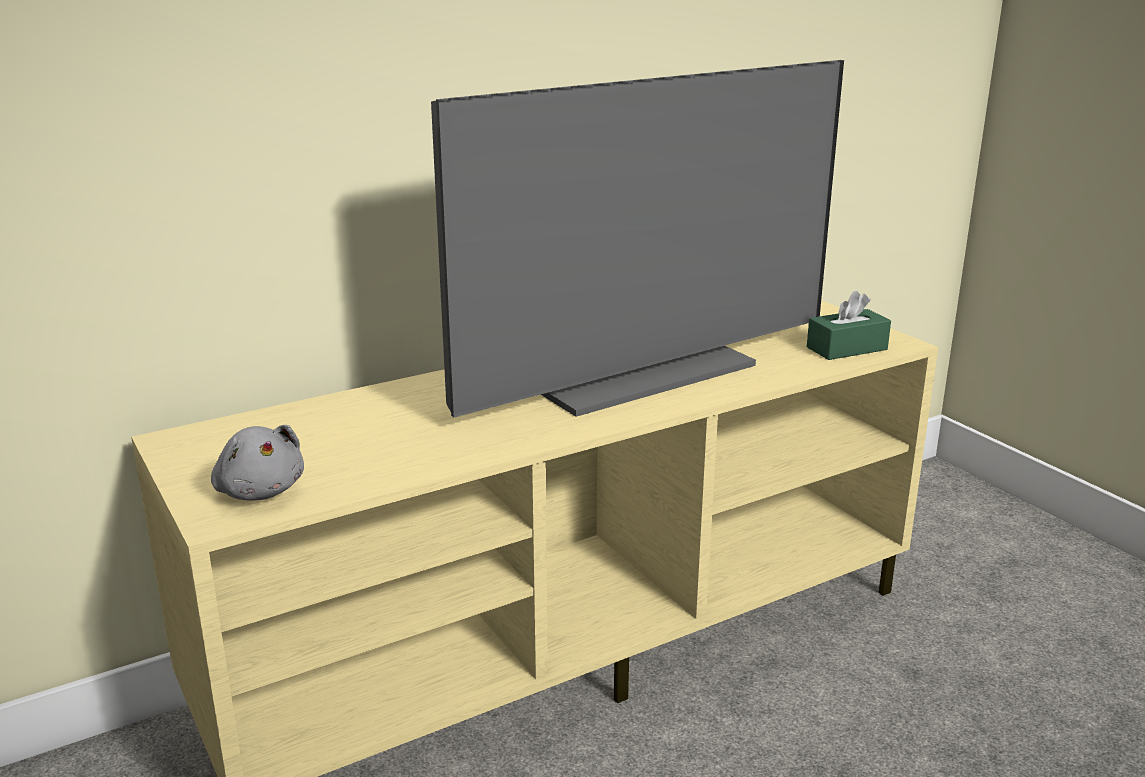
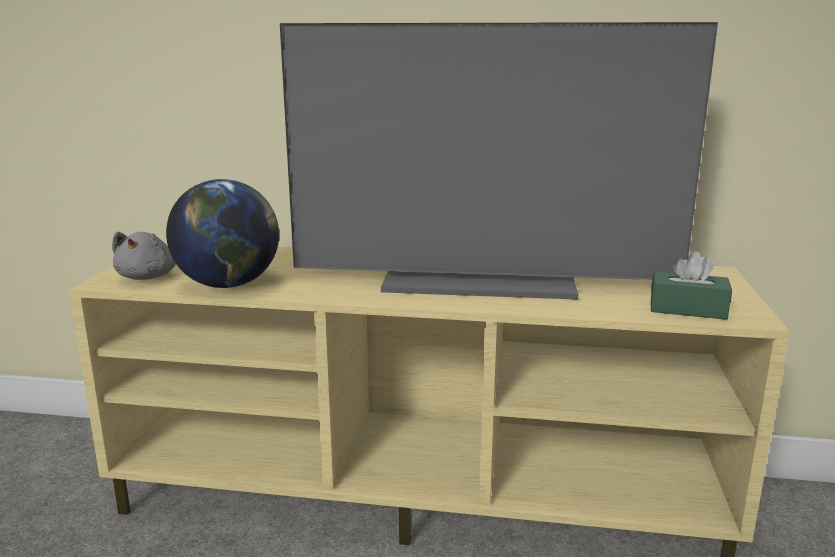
camera: 40 degrees right, 5 degrees down
(392, 464) = (229, 284): none -> globe

